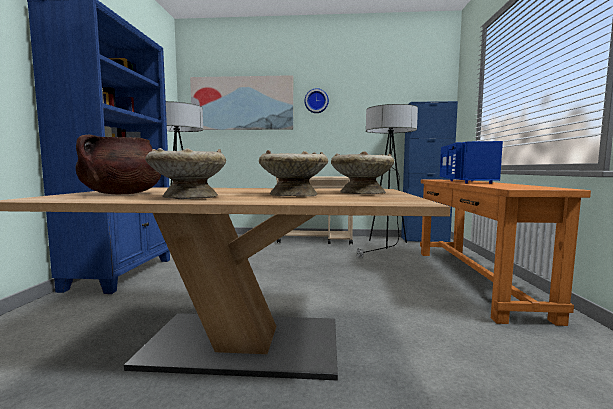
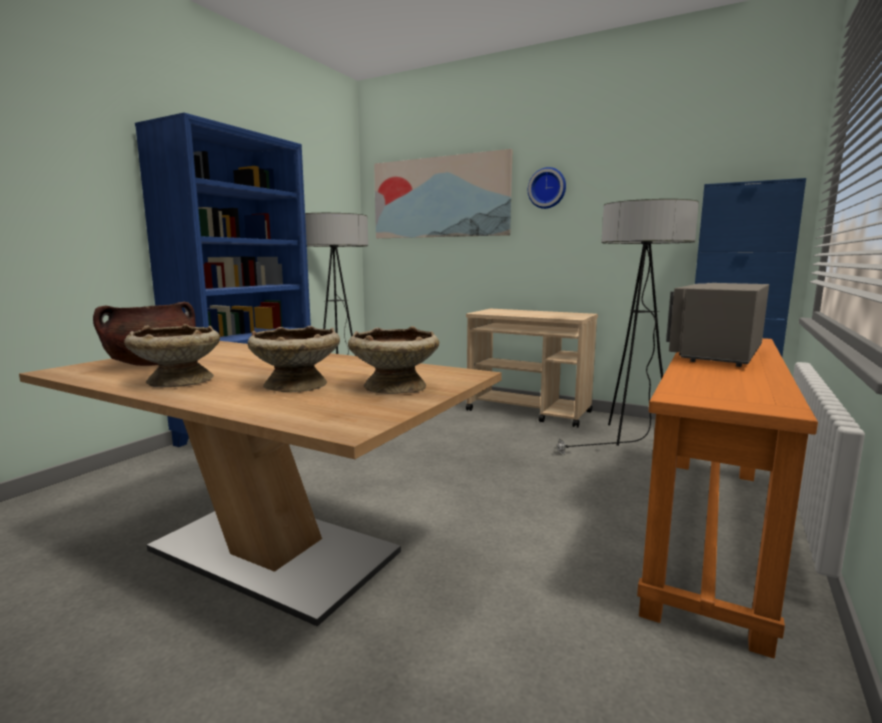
camera: 25 degrees right, 5 degrees up
(465, 182) = (716, 354): blue microwave -> grey microwave

